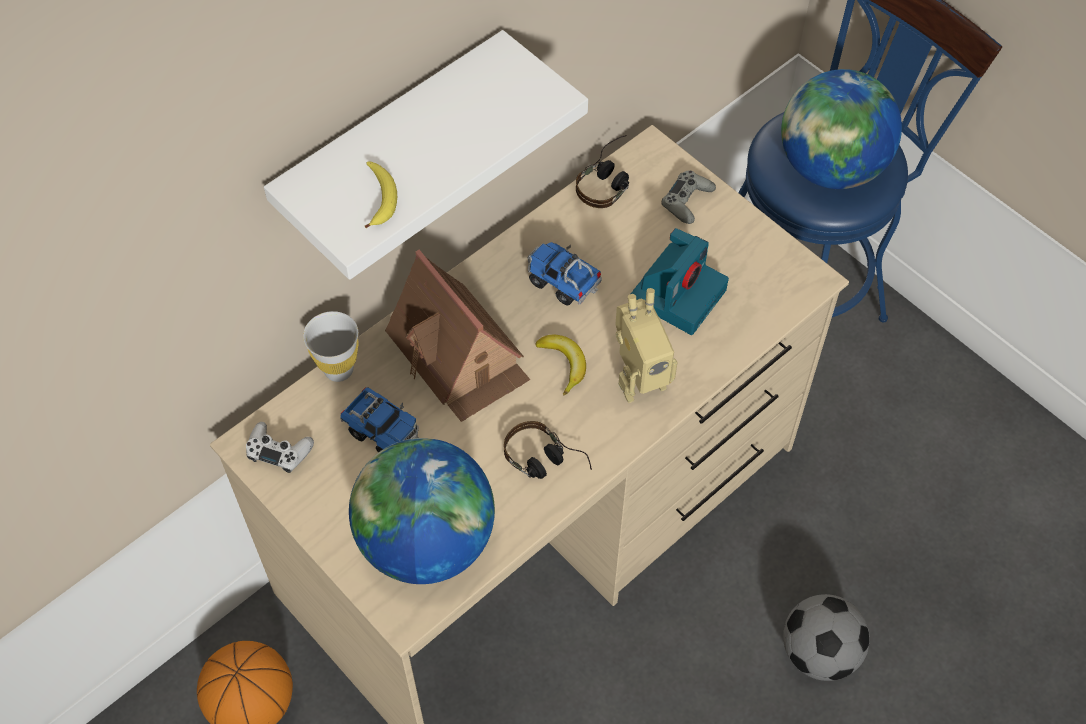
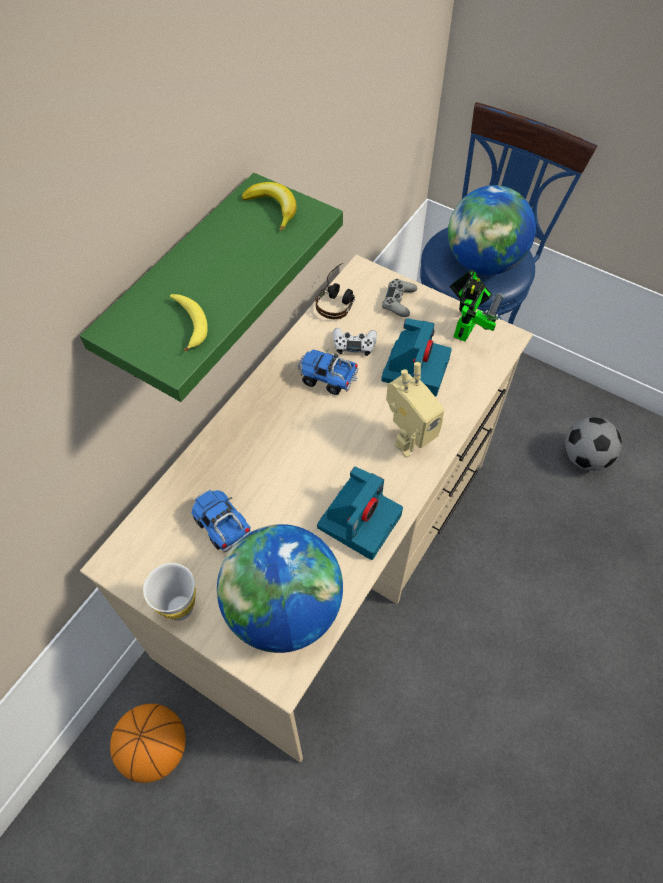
camera: 15 degrees left, 0 degrees up
(279, 451) = (140, 562): white game controller -> white game controller (354, 344)
(338, 369) = (172, 484): white cup -> white cup (180, 608)
(382, 432) = (222, 526): toy truck -> toy truck turned 150 degrees counterclockwise
(392, 143) = (182, 284): white shelf -> green shelf
(459, 356) = (265, 451): toy house -> none
(547, 463) = (359, 519): headphones -> camera
(563, 364) = (348, 439): banana -> banana (273, 208)
(763, 254) = (466, 327): none -> toy robot
(819, 653) = (545, 600): football -> football (585, 457)

